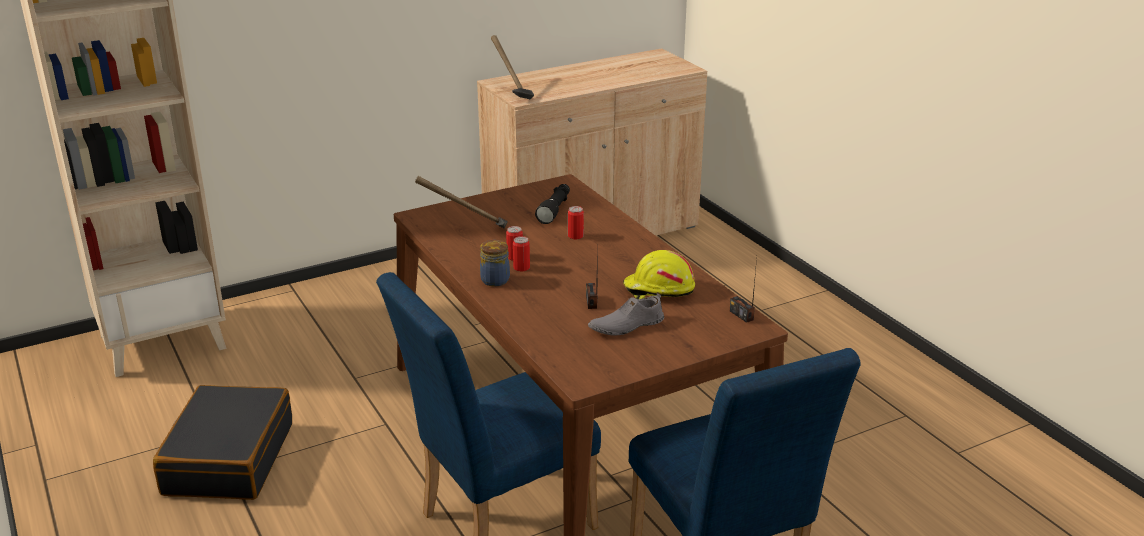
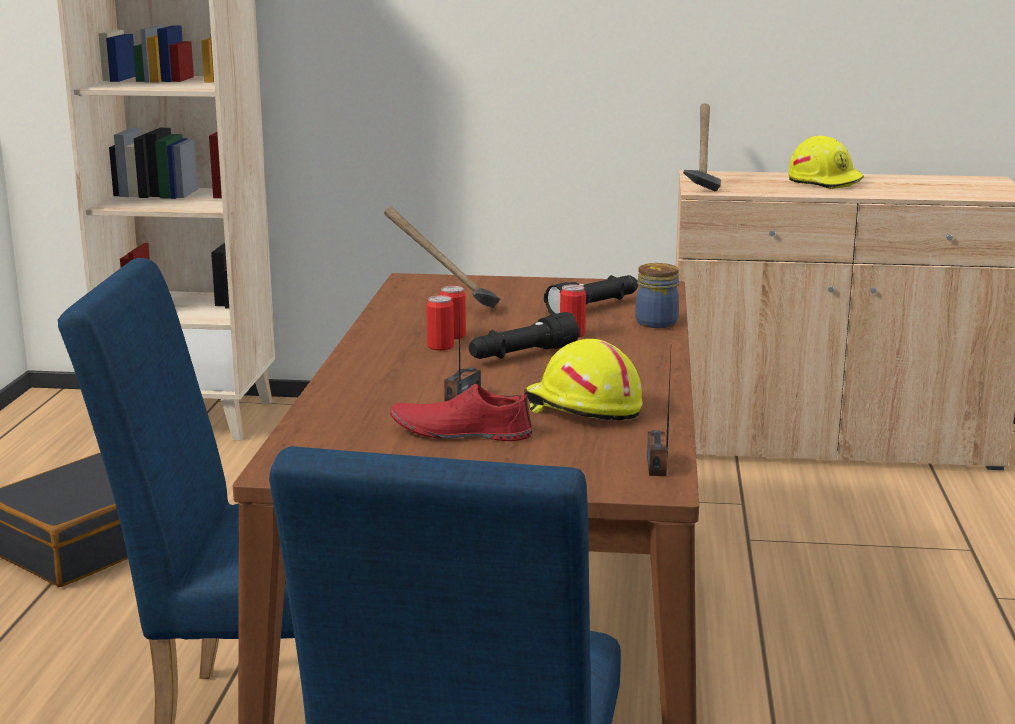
camera: 35 degrees right, 10 degrees down
(494, 279) = (385, 349): jar -> jar (656, 322)
(573, 260) = (522, 355): none -> black flashlight
(576, 75) = (825, 181): none -> yellow hard hat
(626, 326) = (460, 432): grey shoe -> red shoe

